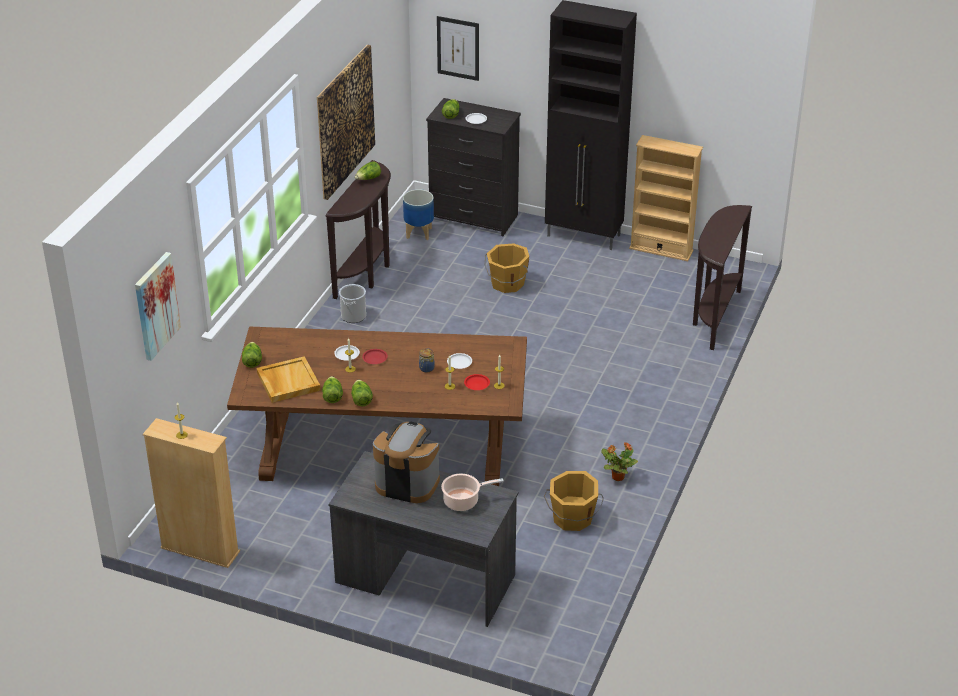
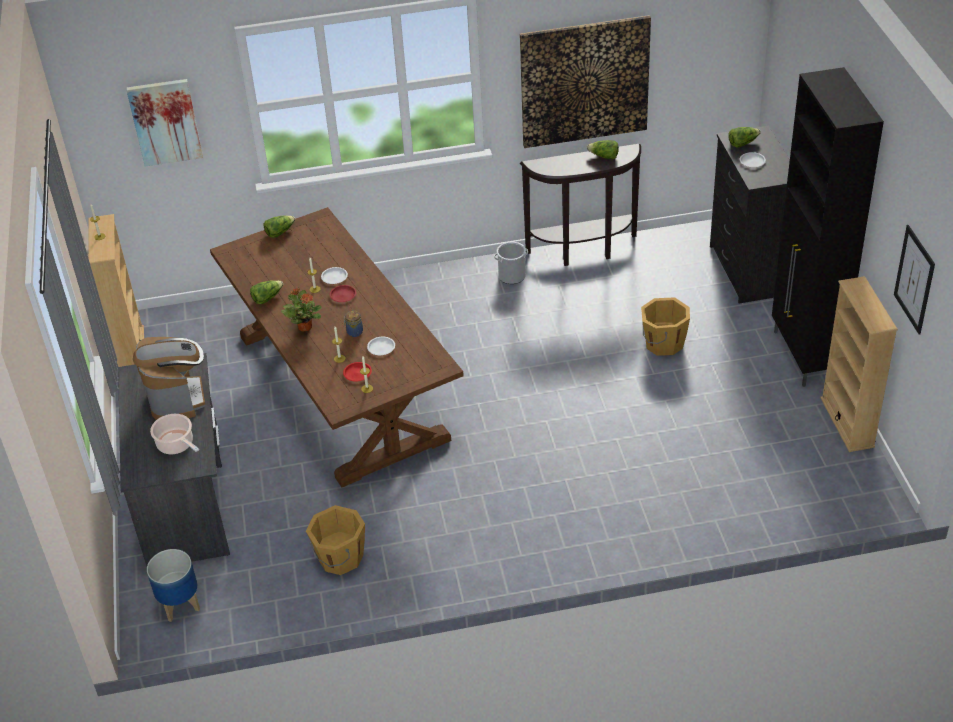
camera: 60 degrees right, 5 degrees up
(288, 381) = (267, 264): beige tray -> none
(361, 399) = (276, 316): lettuce -> none
(419, 233) = (681, 250): planter -> planter (180, 605)
(458, 48) = (786, 76): picture -> picture (914, 279)
(617, 477) = (428, 562): potted plant -> potted plant (304, 327)
(713, 317) = (768, 517): brown console table -> none

